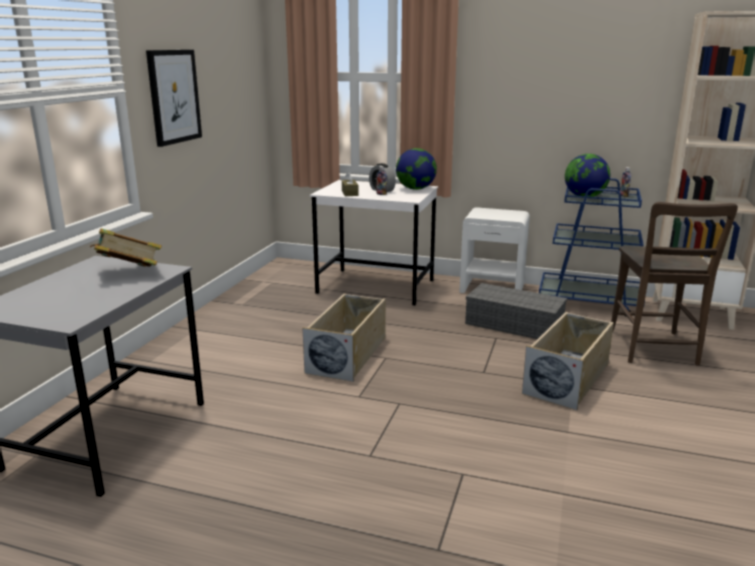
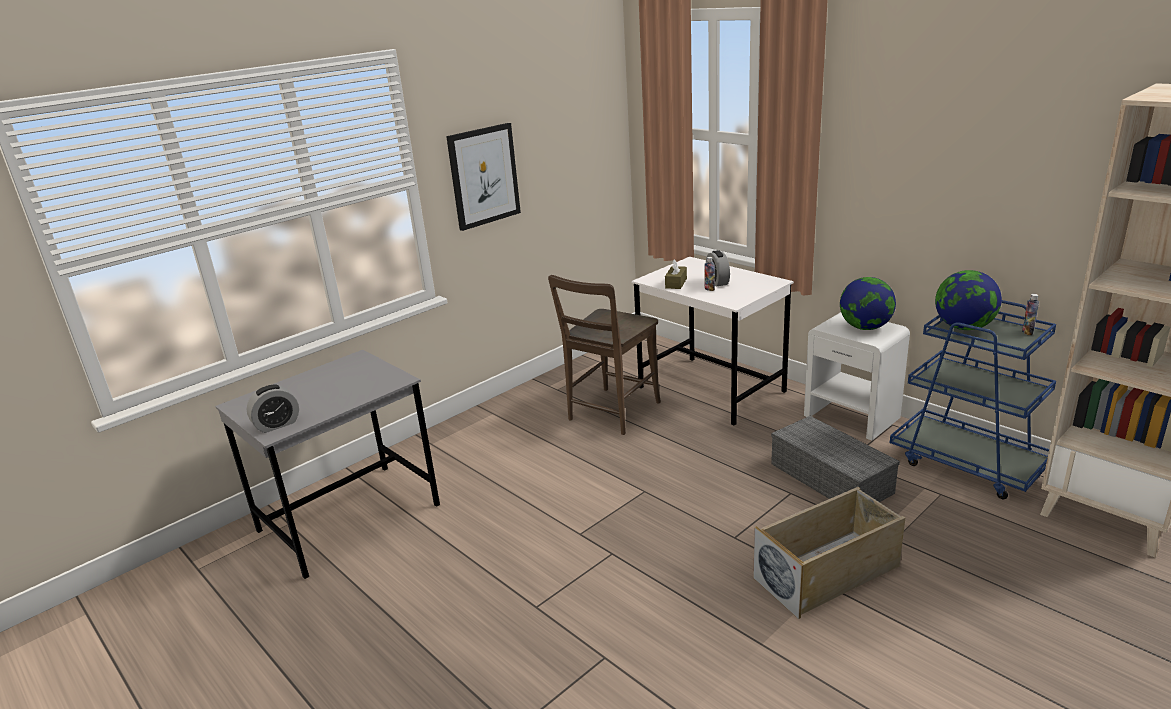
camera: 30 degrees right, 5 degrees up
(64, 316) = (277, 425): none -> alarm clock
(129, 273) = (365, 379): book -> none
(348, 354) = (610, 477): beige storage box -> none
(415, 189) = (759, 283): globe -> globe (865, 327)
(653, 350) = (988, 560): brown chair -> brown chair (611, 413)

